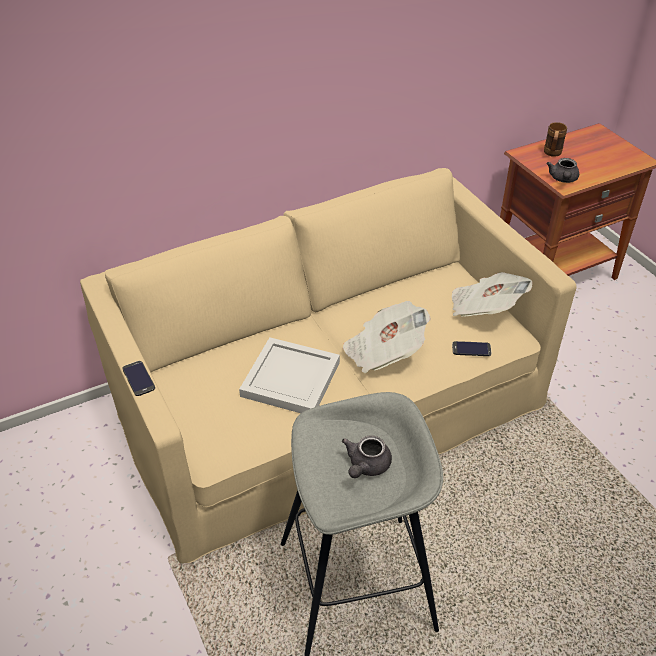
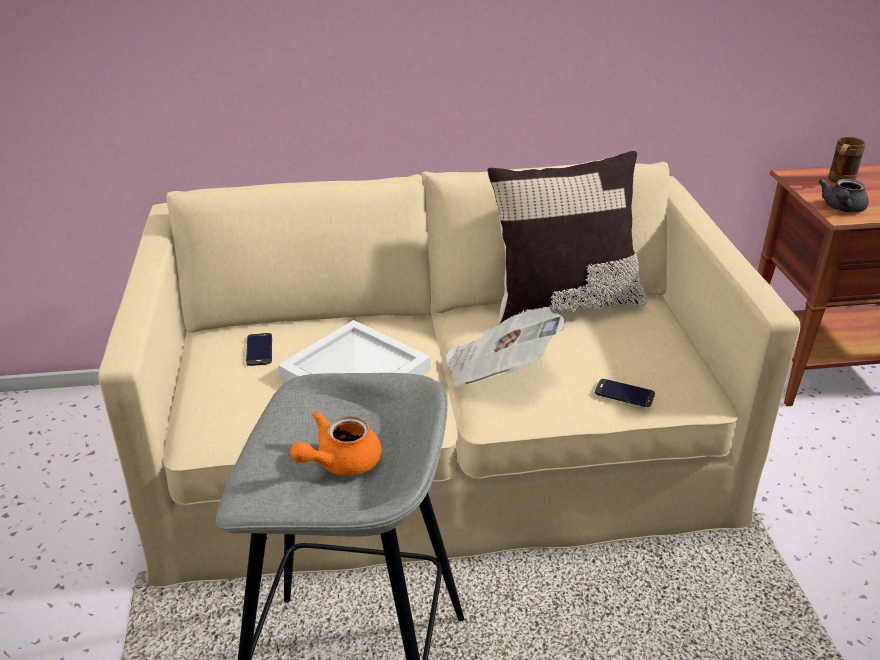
camera: 20 degrees right, 10 degrees down
(138, 378) = (133, 304): phone -> phone (259, 350)
(366, 466) = (339, 462): grey teapot -> orange teapot
(400, 286) = (564, 305): none -> pillow
(485, 308) = (670, 351): newspaper -> none

